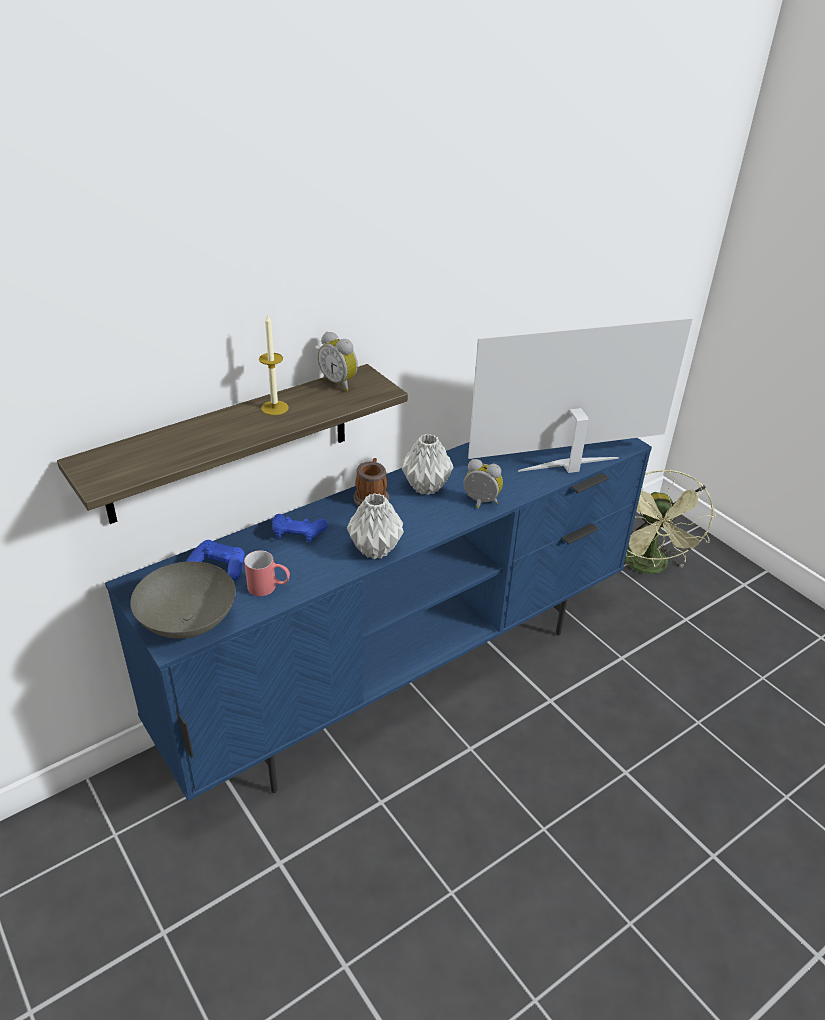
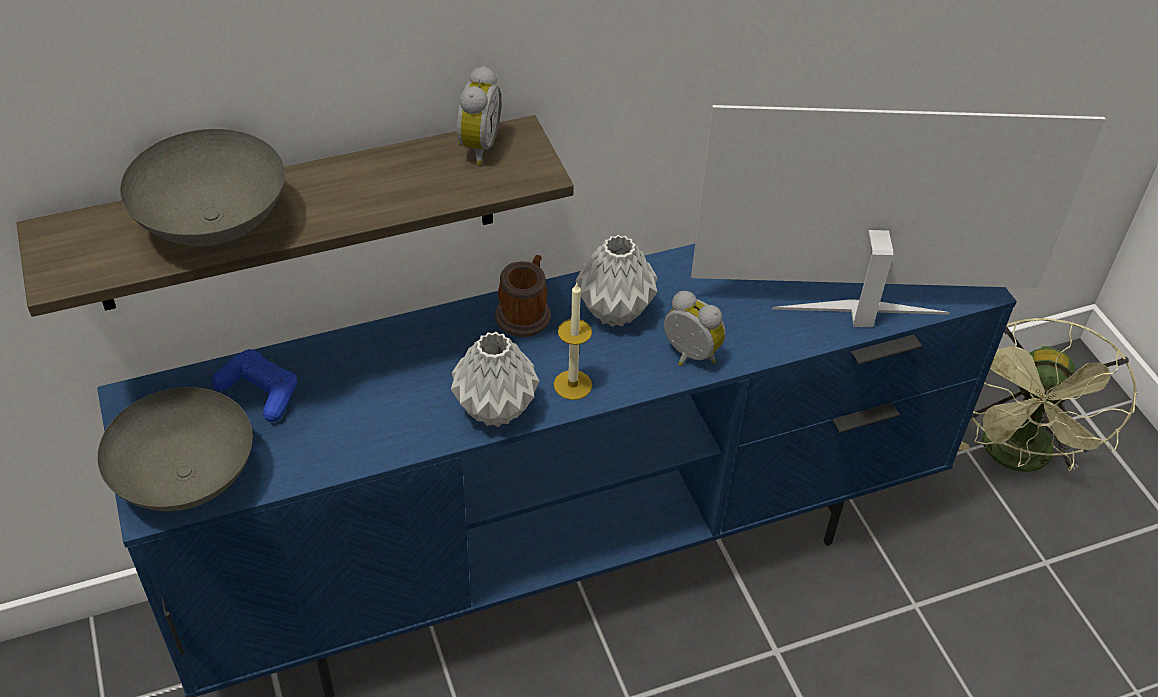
camera: 15 degrees right, 10 degrees up
(192, 441) = (214, 223): none -> grey bowl
(269, 587) = (318, 443): red mug -> none
(274, 408) = (358, 179): candle -> candle (572, 385)
(298, 533) = (392, 358): blue game controller -> none
(340, 383) = (476, 146): alarm clock -> alarm clock turned 135 degrees counterclockwise

